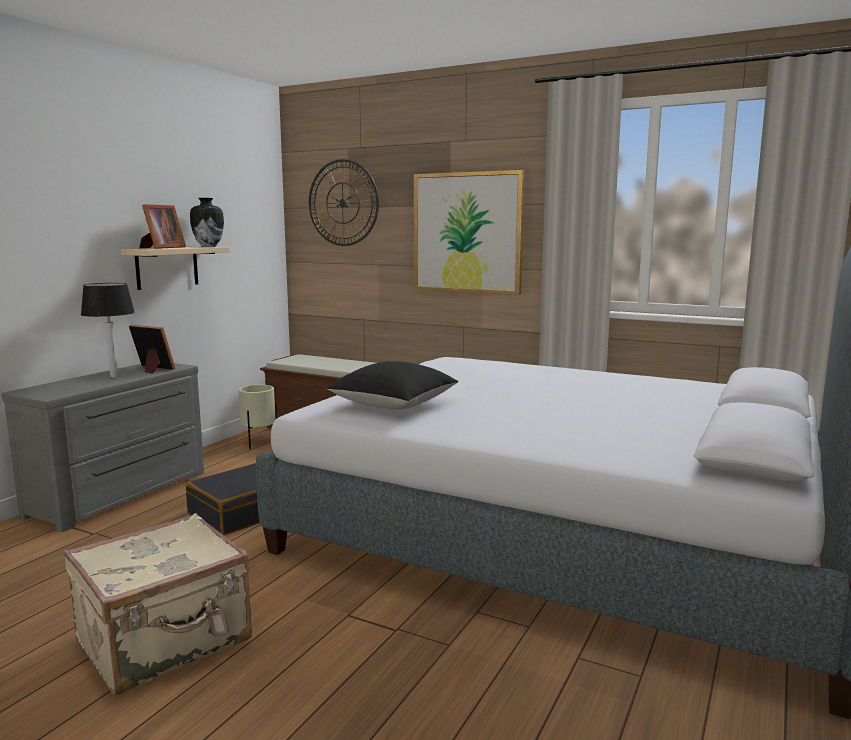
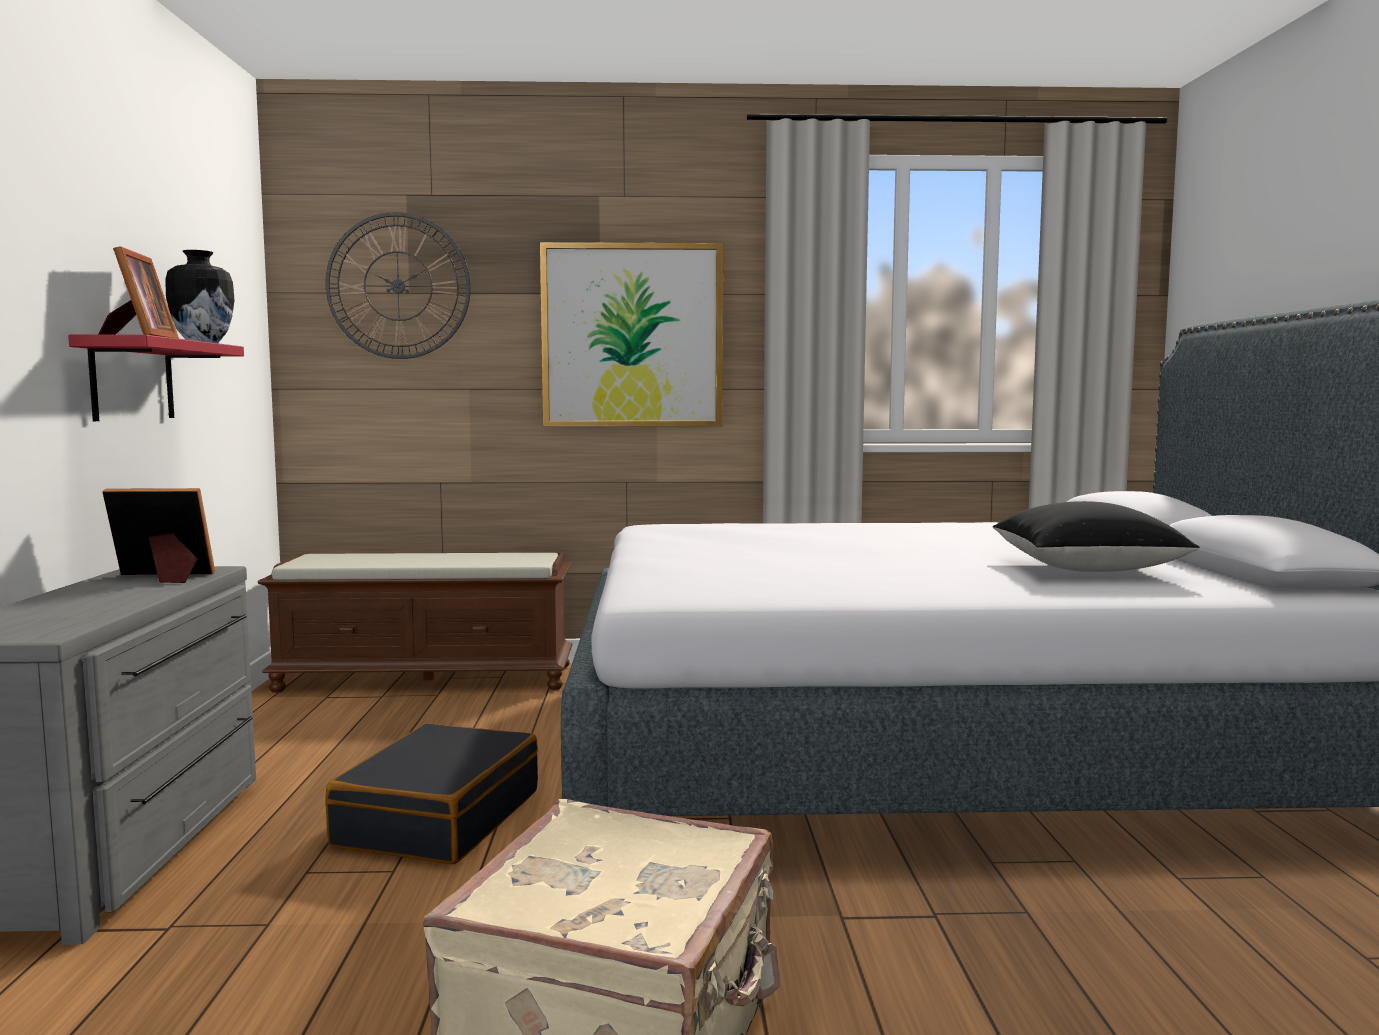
camera: 30 degrees left, 5 degrees down
(113, 376) = (107, 594): table lamp -> none
(167, 267) = (132, 380): beige shelf -> red shelf
(259, 443) = (293, 717): beige planter -> none
(394, 405) = (749, 576): black pillow -> black pillow (1086, 569)

